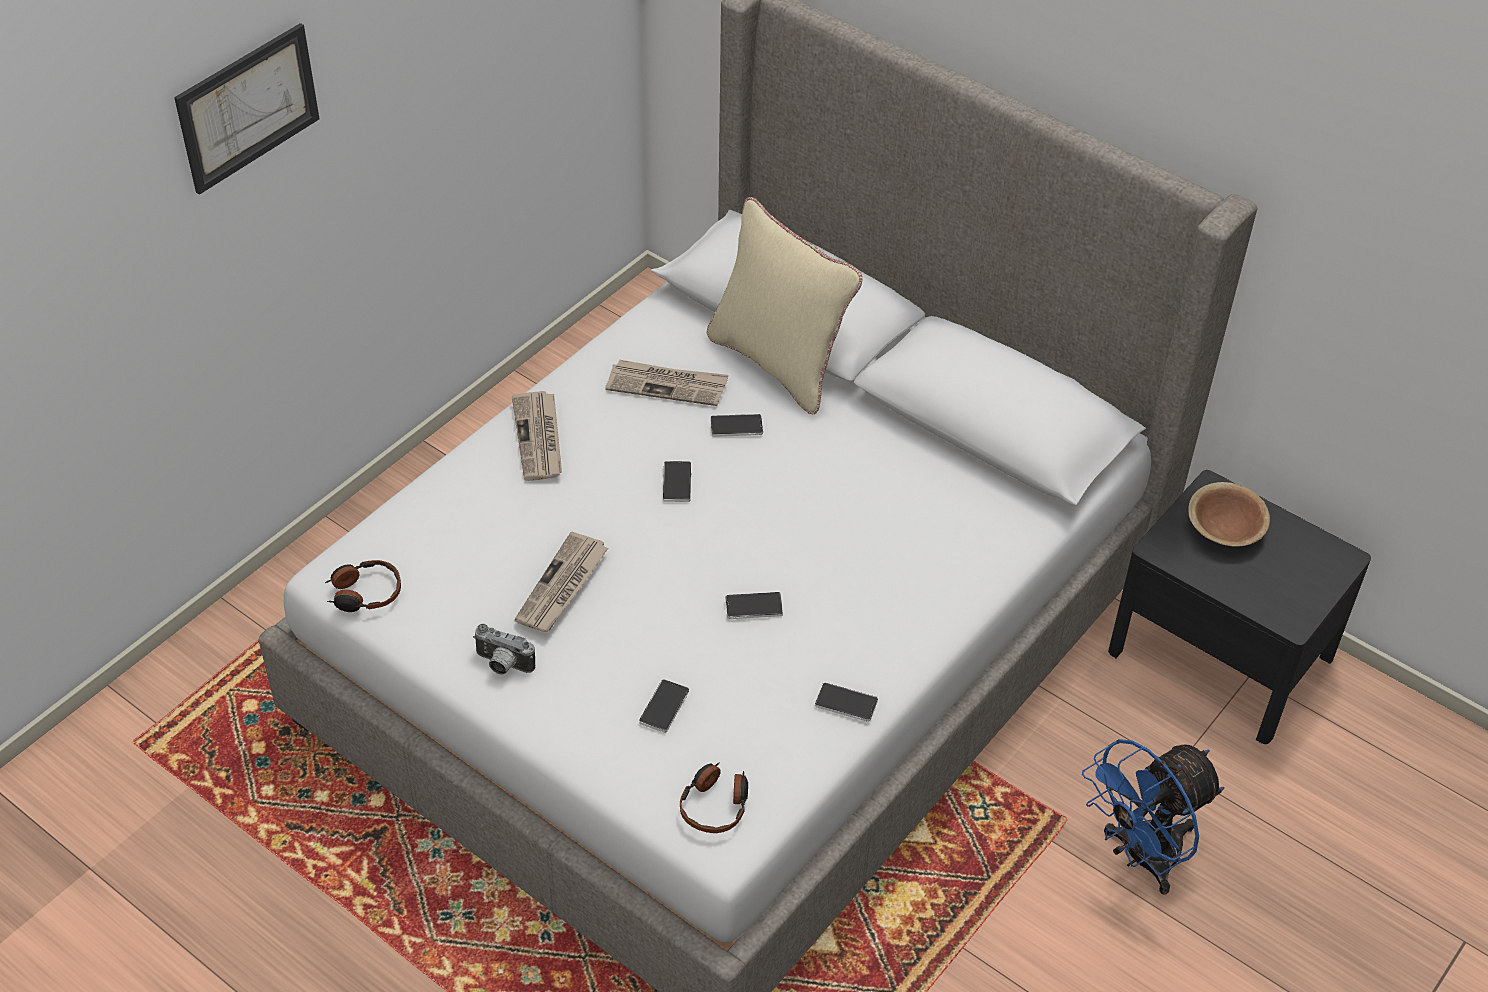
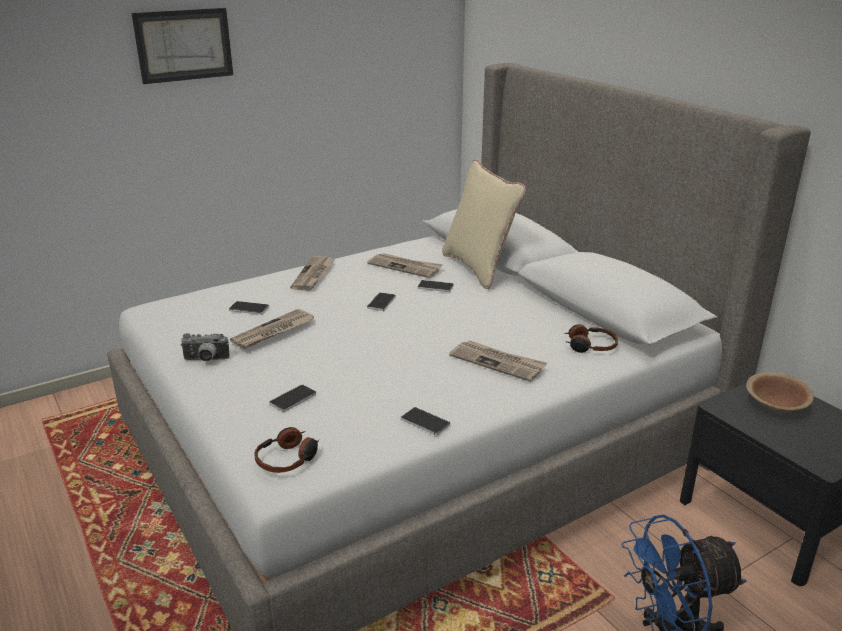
camera: 20 degrees right, 20 degrees down
(364, 593) = (156, 317): headphones -> headphones (590, 346)
(502, 665) = (206, 360): camera -> camera turned 45 degrees counterclockwise
(754, 607) = (392, 363): phone -> phone (249, 309)
(889, 572) = (498, 362): none -> newspaper

